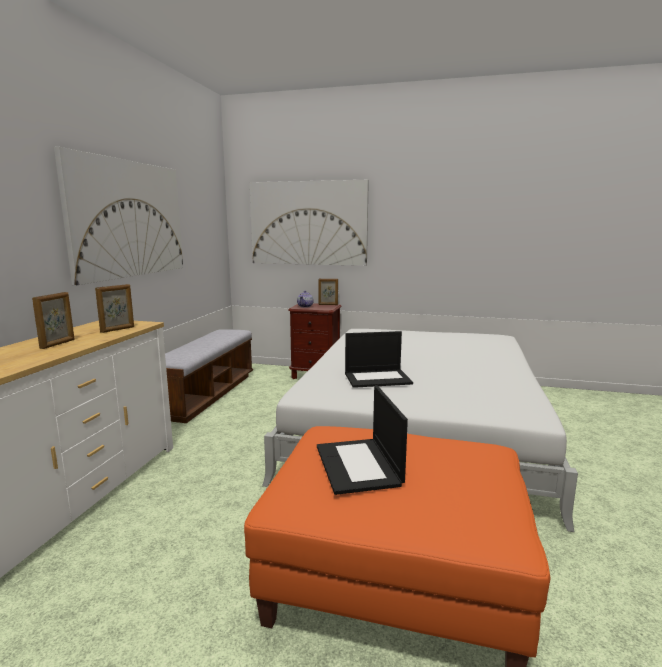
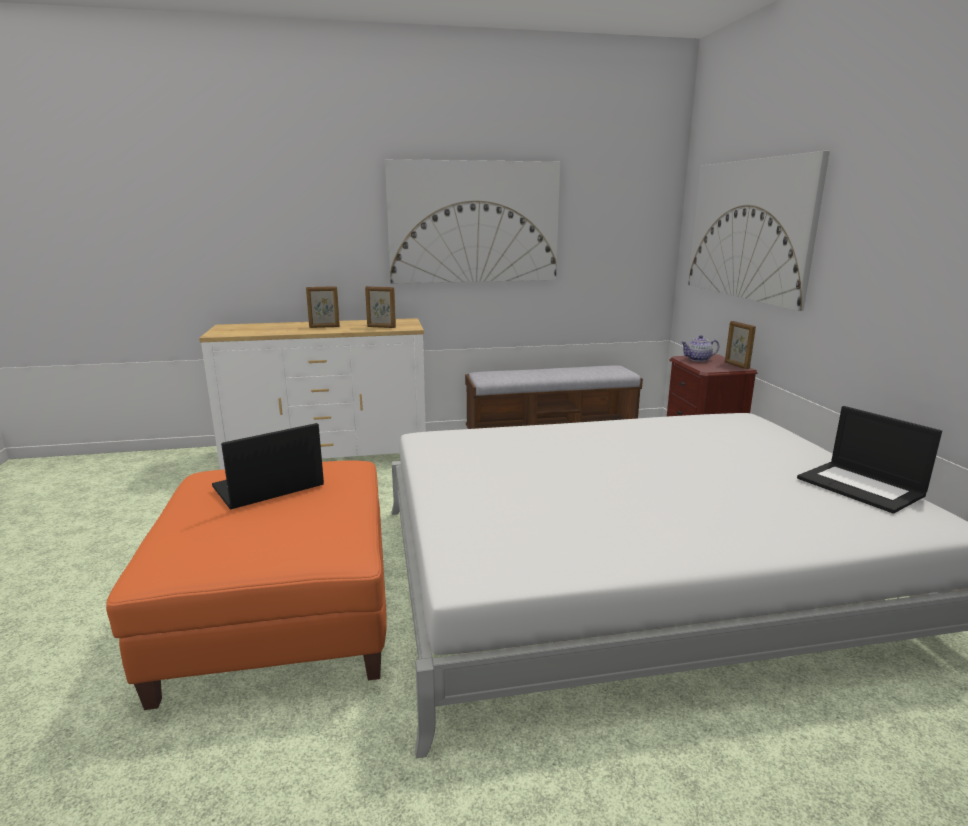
camera: 65 degrees right, 5 degrees up
(378, 378) = (518, 458): laptop -> laptop (861, 487)

